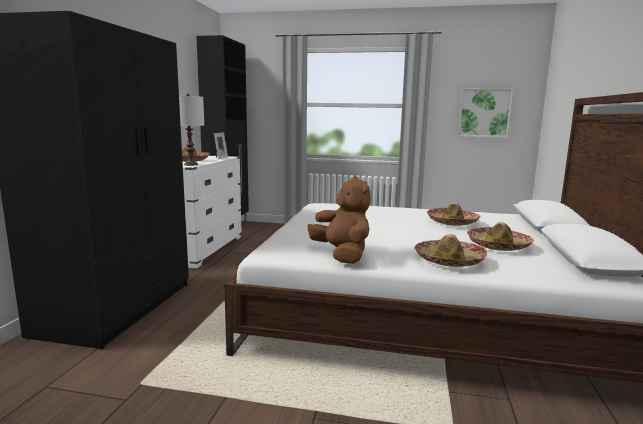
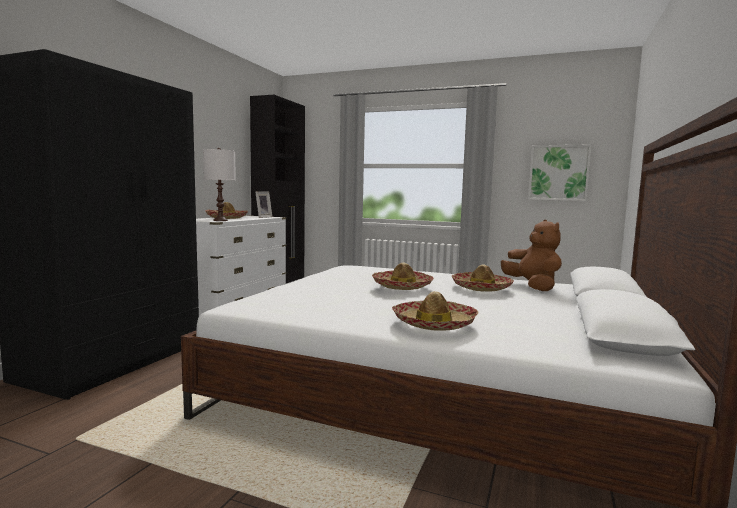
camera: 10 degrees right, 5 degrees down
(342, 255) = (313, 312): brown plush toy -> brown plush toy (532, 287)
(498, 245) = (514, 313): hat -> hat (402, 286)

